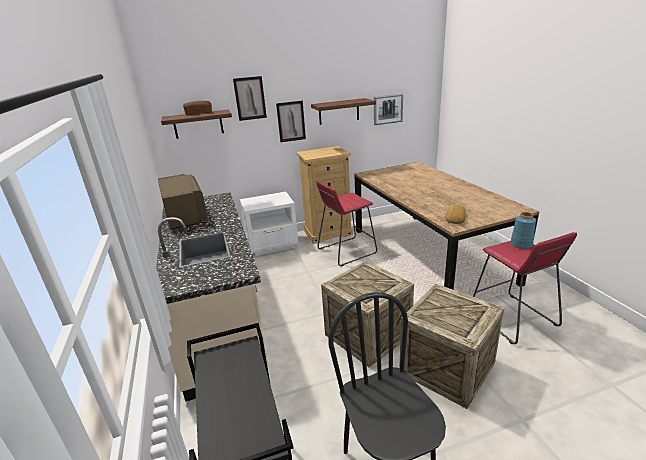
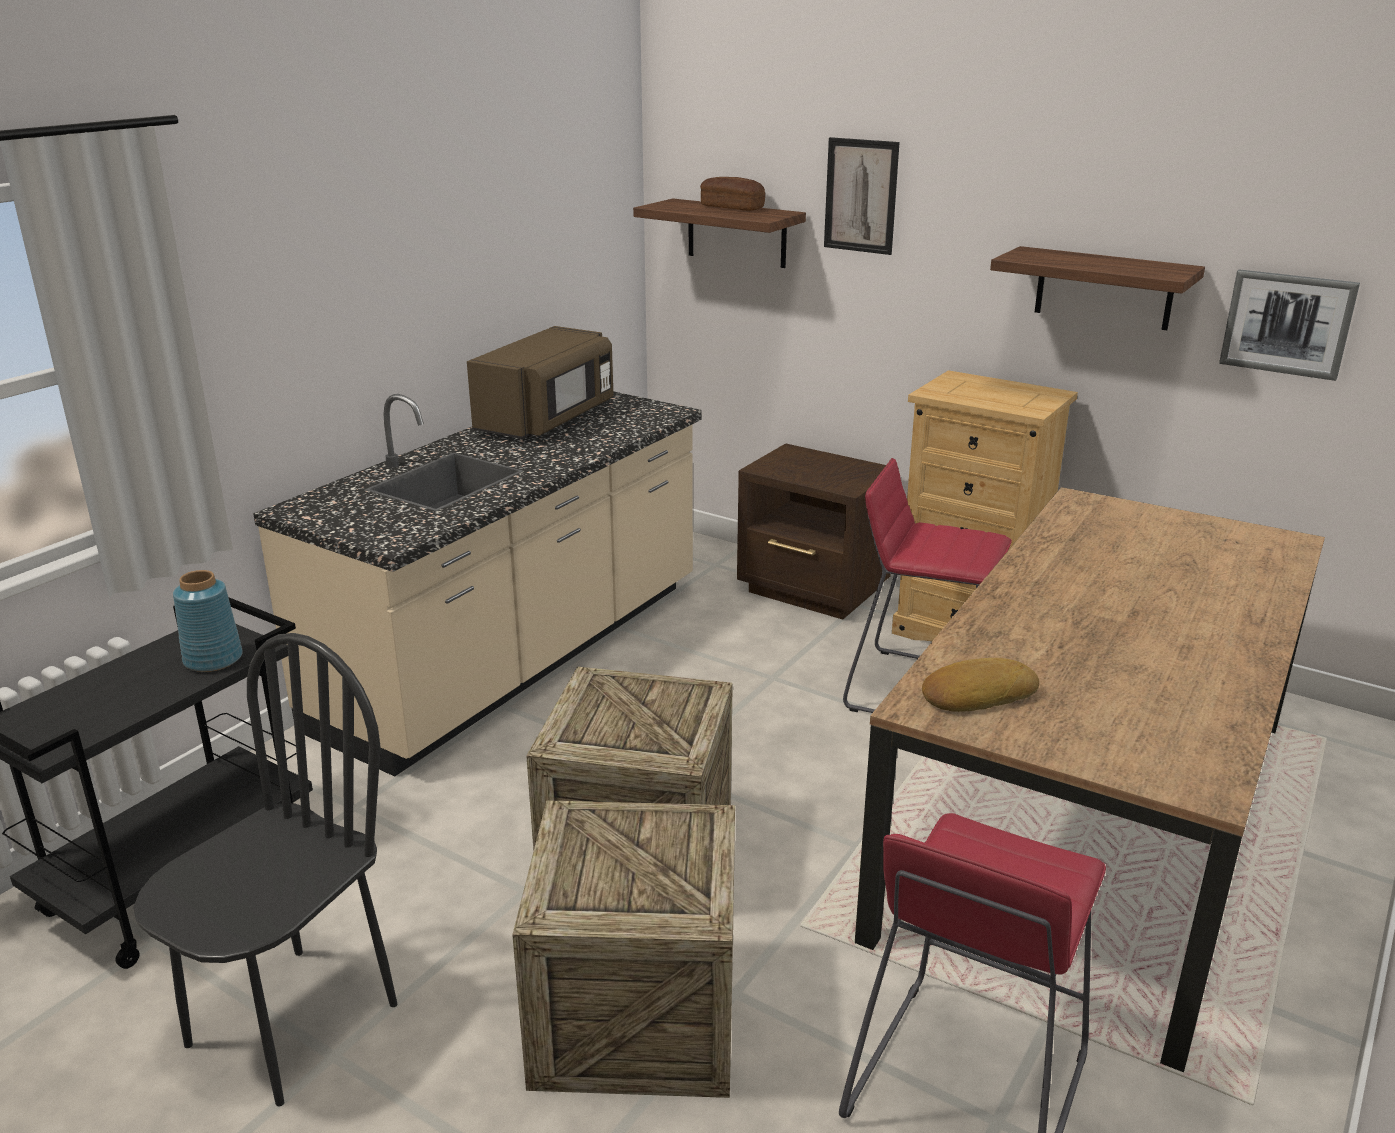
camera: 50 degrees right, 0 degrees up
(273, 245) = (814, 592): white nightstand -> brown nightstand
(291, 121) = (954, 282): picture -> none
(521, 244) = (1041, 869): blue vase -> blue vase (212, 659)

